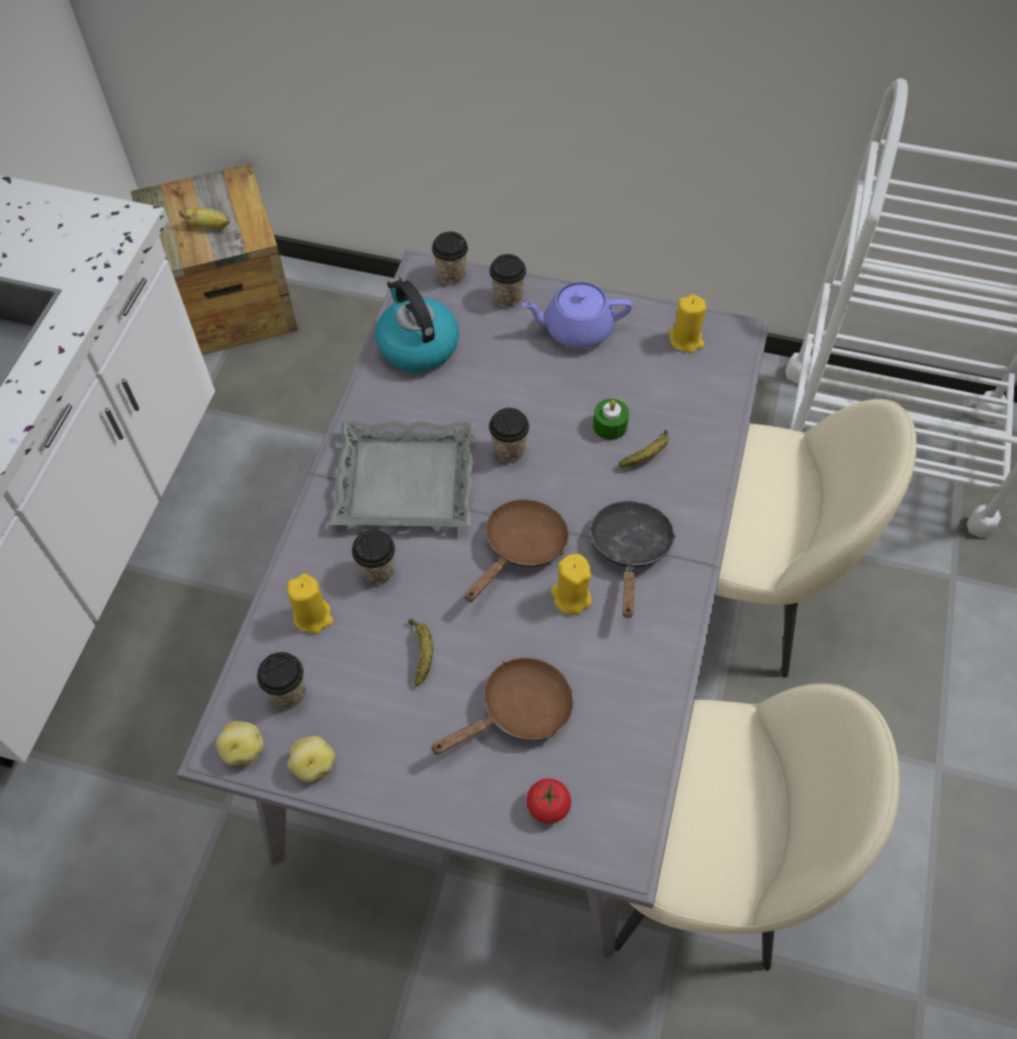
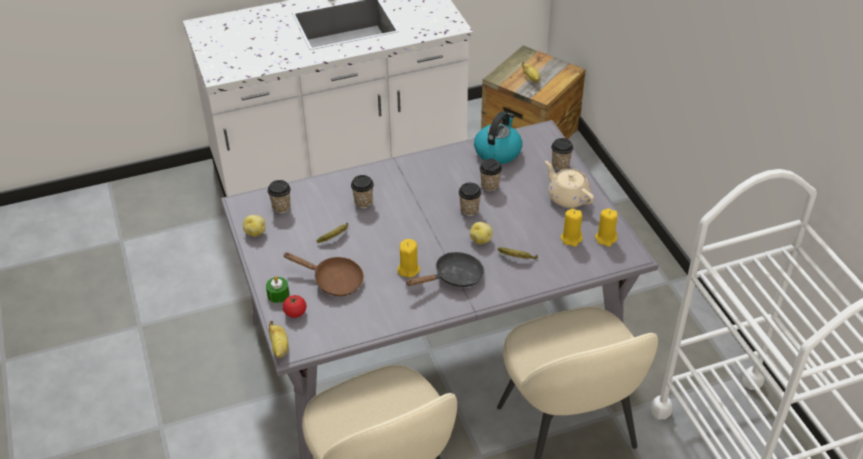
camera: 55 degrees right, 15 degrees down
(243, 749) = (245, 209): potato -> potato (481, 239)
(313, 616) = (323, 195): yellow candle -> yellow candle (571, 238)
(405, 483) = (417, 187): grey tray -> none
(451, 275) = (552, 140): cup -> cup (490, 186)
(521, 548) = (419, 240): brown frying pan -> none
(576, 329) = (567, 197): purple teapot -> beige teapot
(609, 873) = (279, 348): none -> banana
(610, 426) = (520, 236): green candle -> green candle (278, 294)

